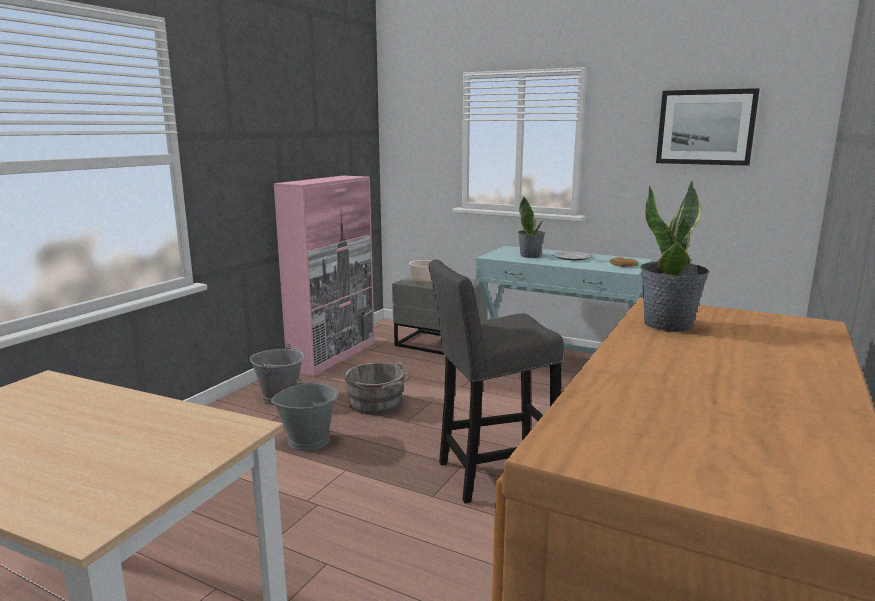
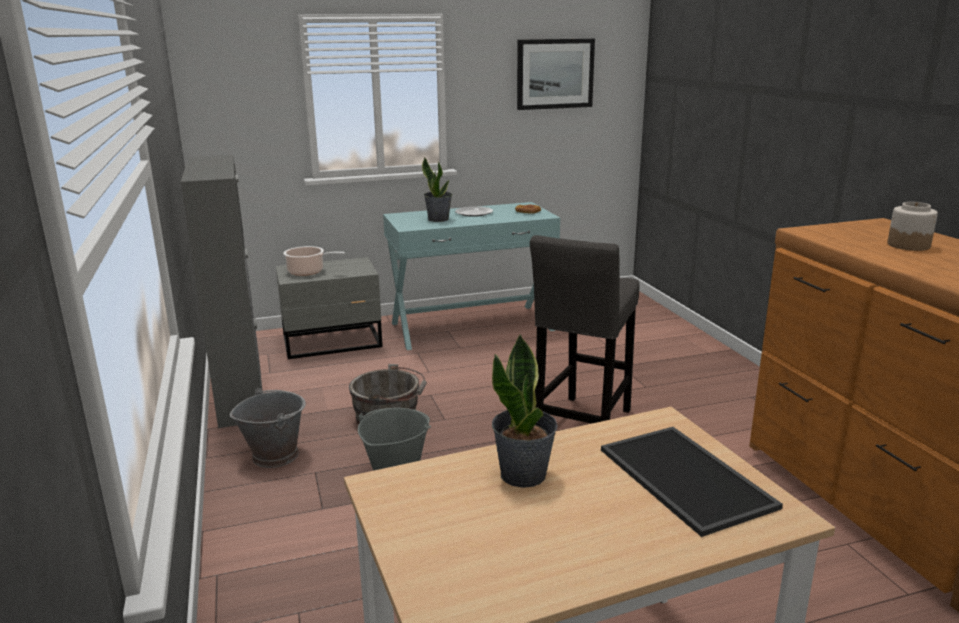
camera: 45 degrees left, 5 degrees up
(134, 466) = (688, 478): none -> tray
(333, 355) = (241, 393): pink cabinet -> grey cabinet
(668, 324) = (848, 240): potted plant -> potted plant (524, 474)
(730, 349) = (908, 245): none -> jar

